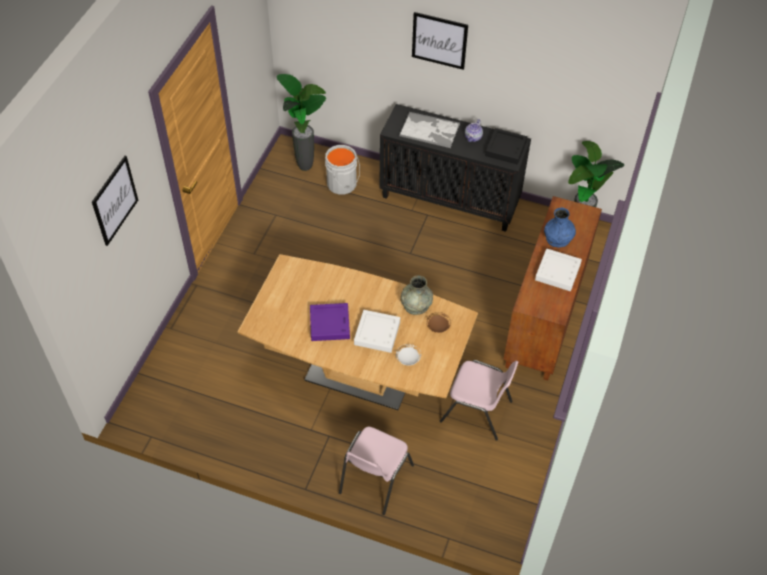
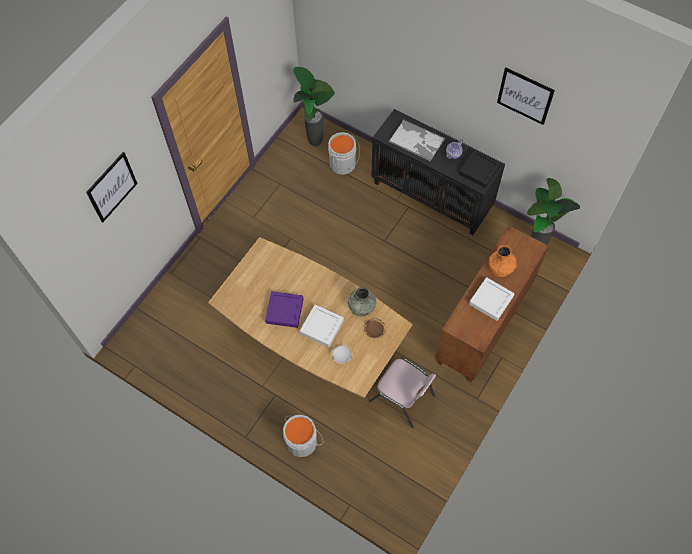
camera: 15 degrees right, 10 degrees up
(374, 479) = (303, 441): pink chair -> grey bucket
(439, 40) = (433, 68): picture -> picture (525, 96)
(558, 238) = (501, 267): blue vase -> orange vase

